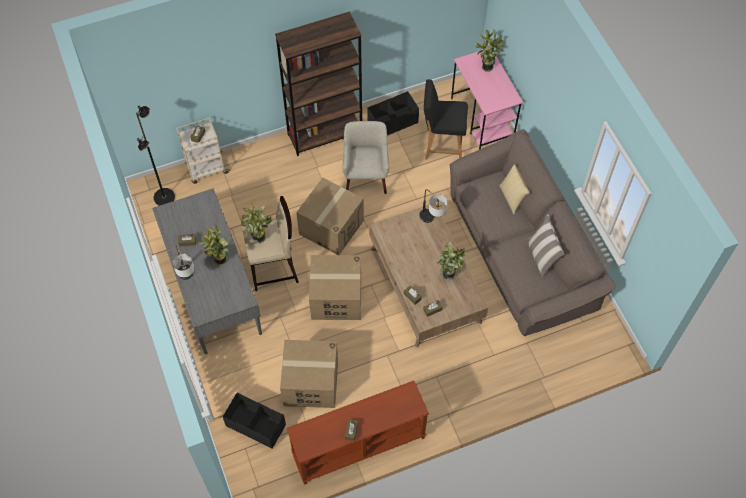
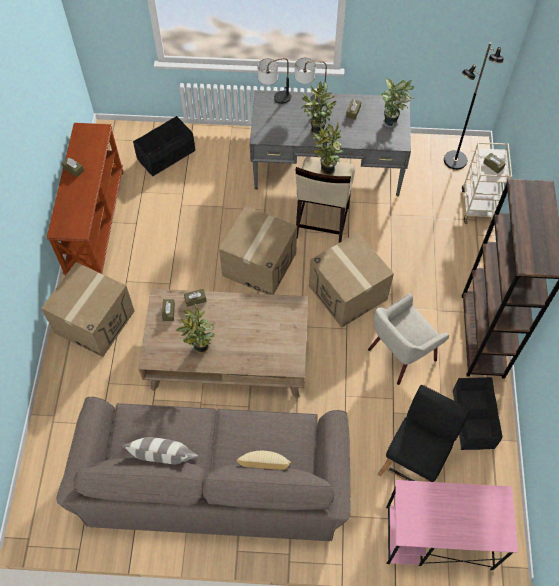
camera: 115 degrees right, 0 degrees up
(311, 383) = (180, 209): cardboard box -> cardboard box (94, 321)
(366, 177) = (400, 354): beige armchair -> beige armchair turned 120 degrees clockwise
(432, 221) = (279, 362): table lamp -> table lamp (274, 99)
(486, 67) = (481, 525): potted plant -> potted plant (391, 121)

